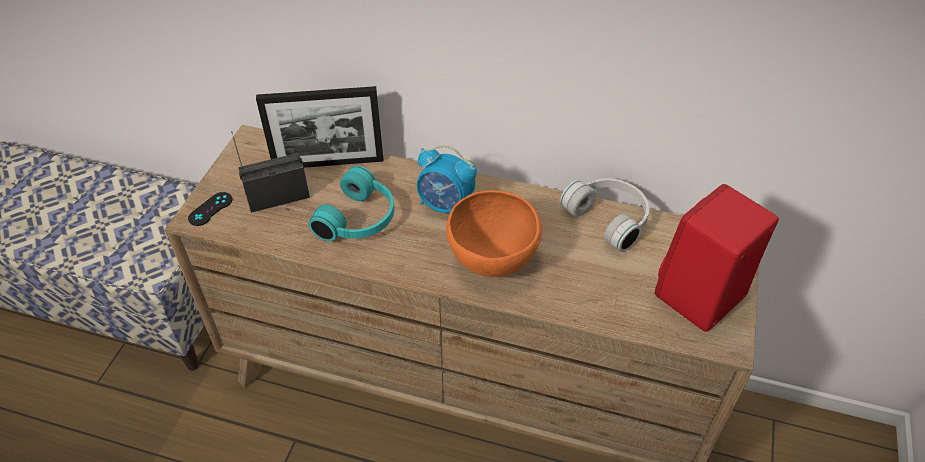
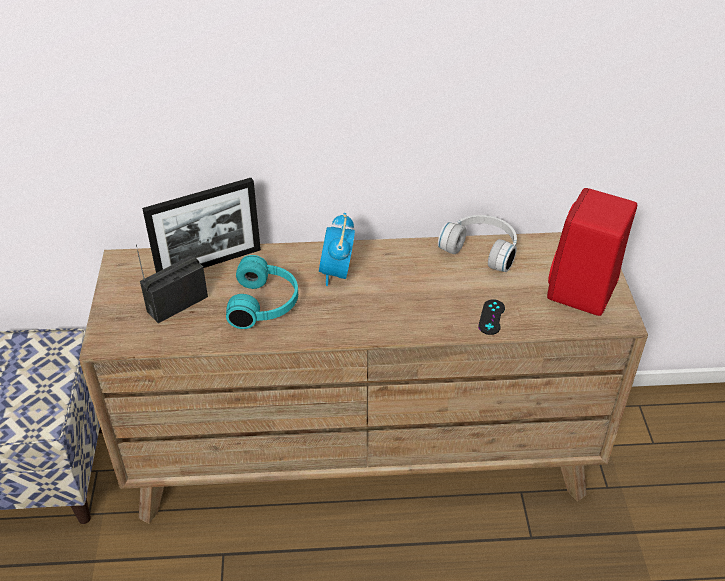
camera: 20 degrees left, 5 degrees down
(210, 209) = (116, 330): black game controller -> black game controller (491, 317)
(445, 205) = (337, 273): alarm clock -> alarm clock turned 90 degrees clockwise
(491, 260) = (400, 307): orange bowl -> none

